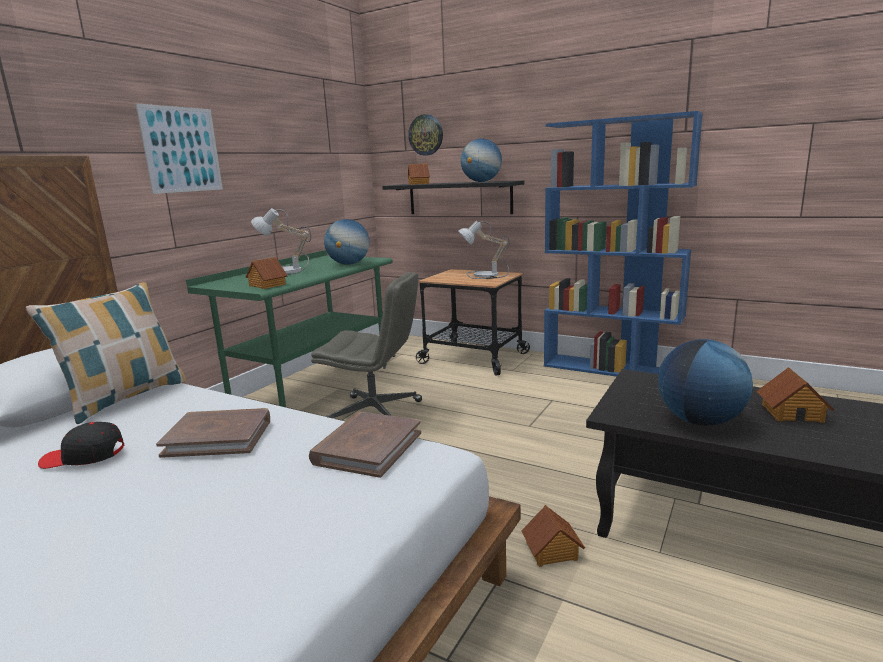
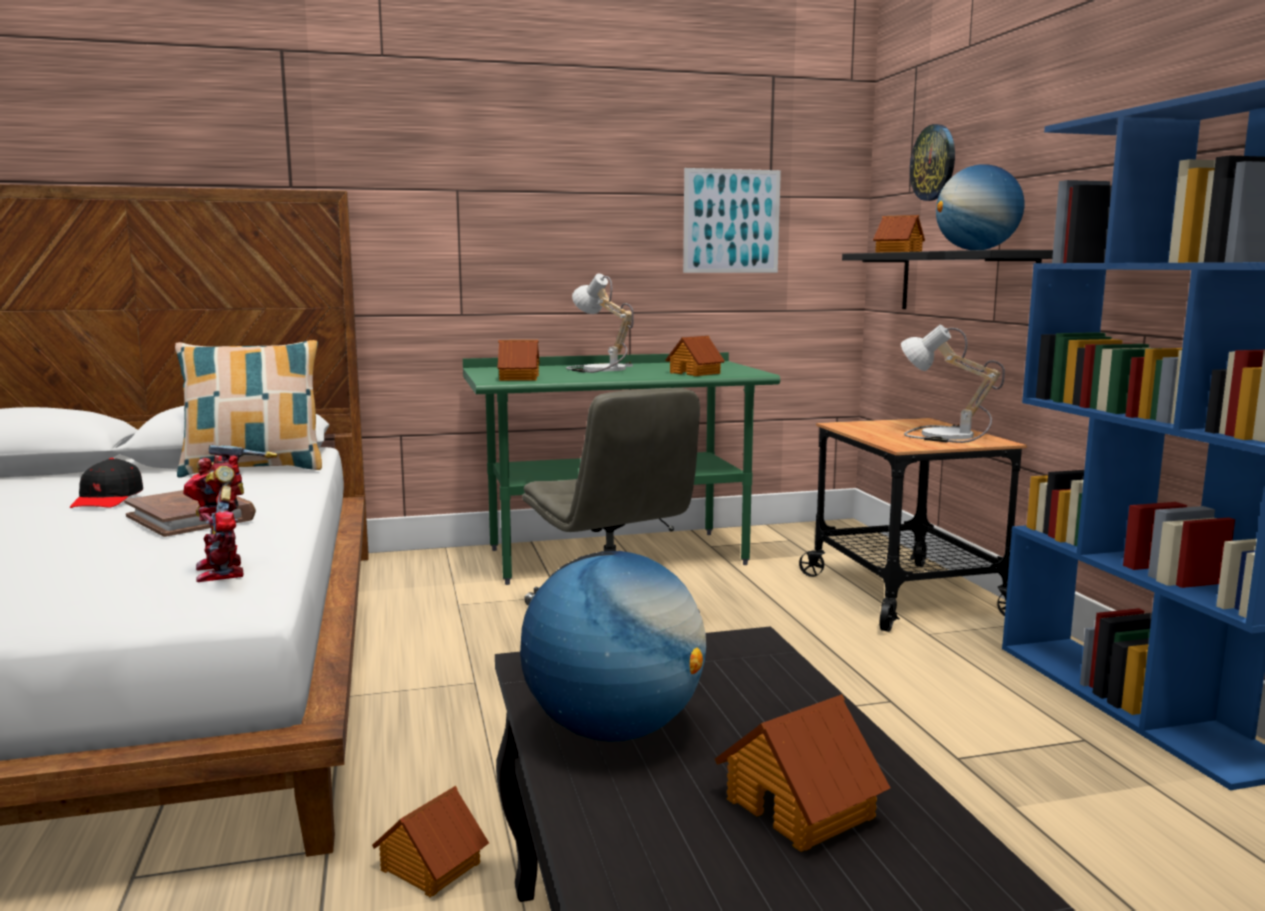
camera: 45 degrees right, 5 degrees down
(84, 456) = (108, 499): black cap -> black cap turned 135 degrees counterclockwise
(182, 150) = (489, 187): picture -> picture (731, 221)
(349, 264) = (695, 373): globe -> toy house
(367, 448) = (226, 570): brown book -> toy robot

